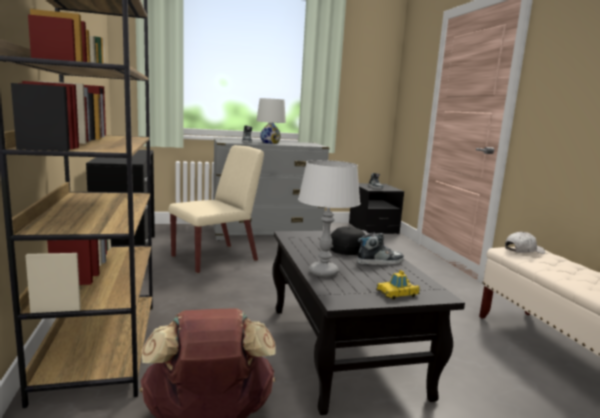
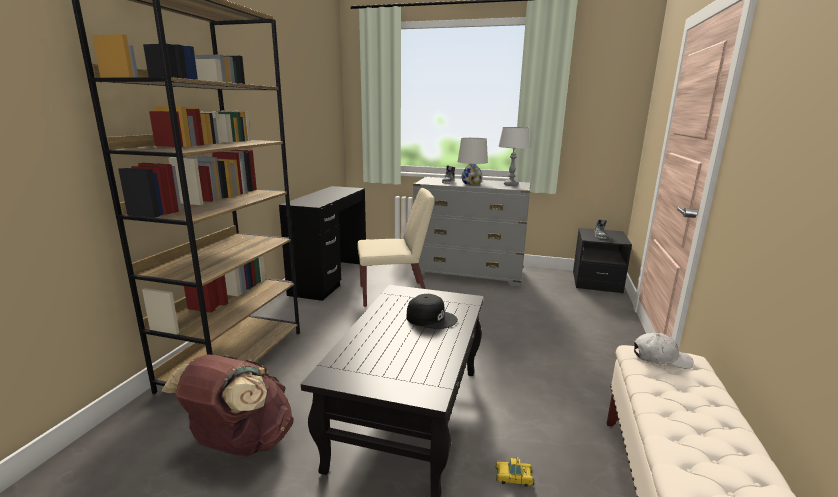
camera: 30 degrees right, 5 degrees up
(324, 272) = (360, 341): grey table lamp -> grey table lamp (511, 185)
(380, 261) = (435, 339): shoe -> none
(397, 293) = (390, 382): toy car -> toy car (513, 477)

